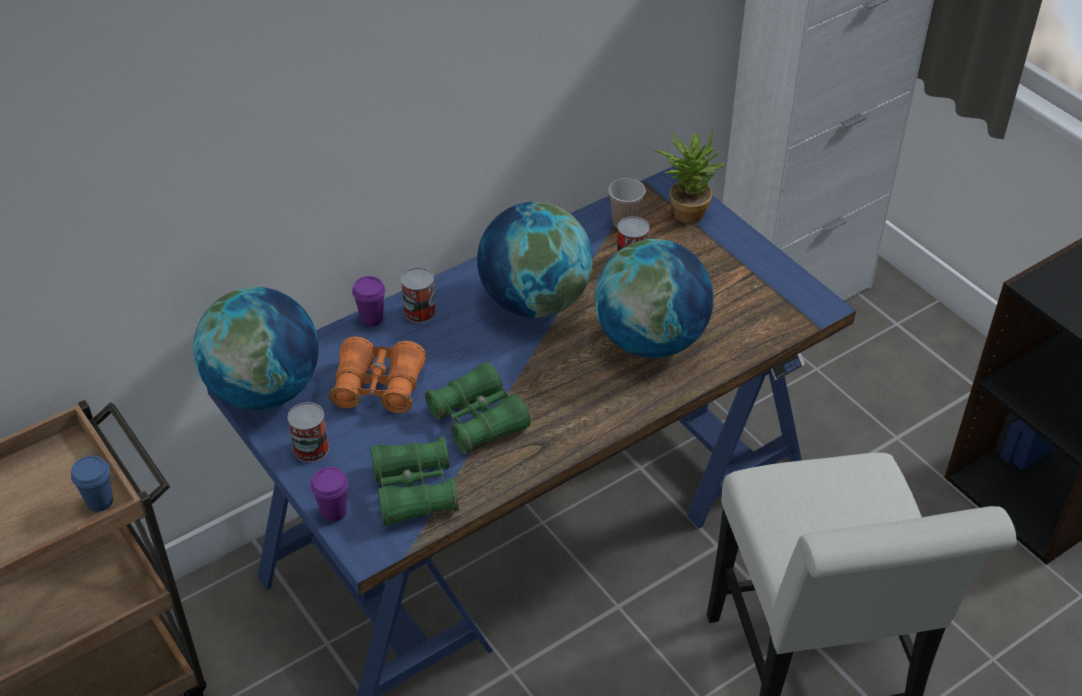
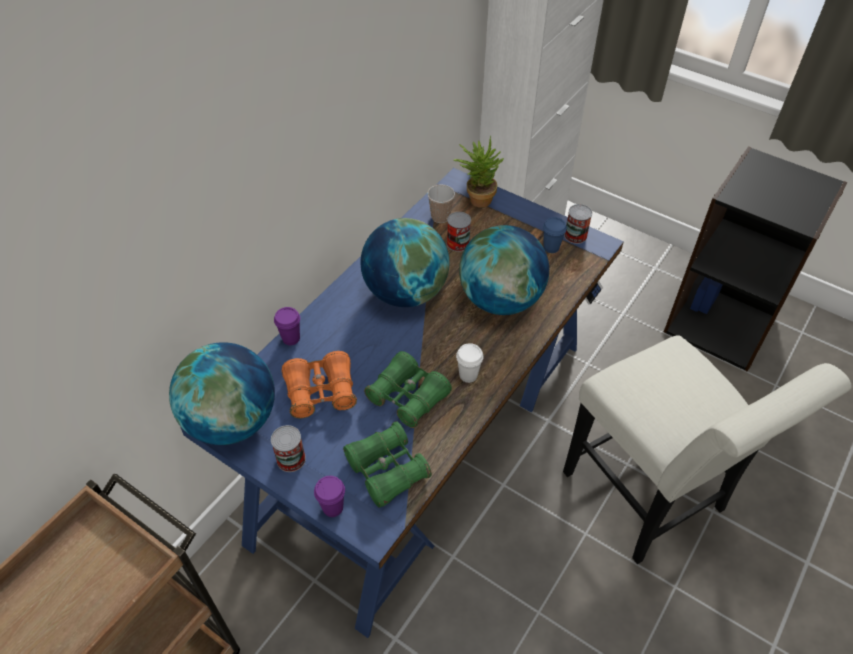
camera: 20 degrees left, 5 degrees up
(100, 501) = (139, 565): blue cup -> blue cup (551, 247)
(419, 311) = (325, 323): can -> can (575, 235)
(563, 416) = (468, 375): none -> white cup

